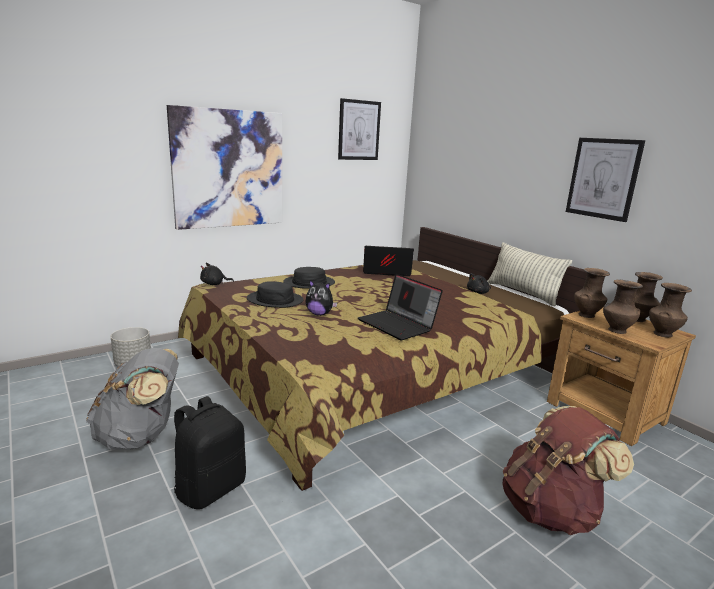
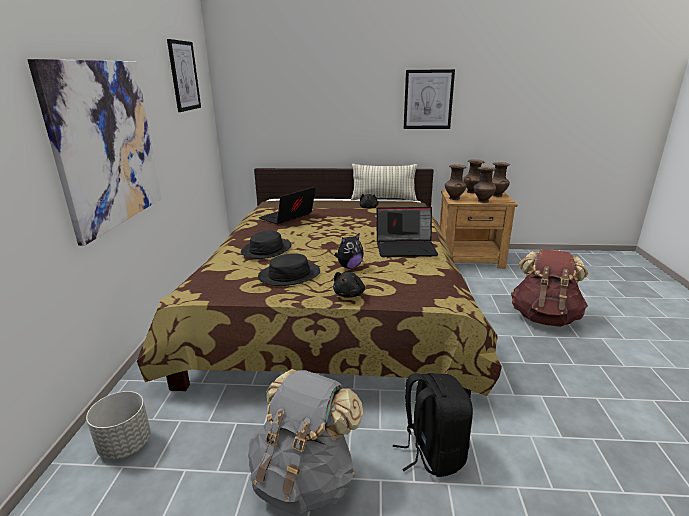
camera: 50 degrees left, 5 degrees up
(214, 284) = (187, 291): black plush toy -> black plush toy (349, 294)

